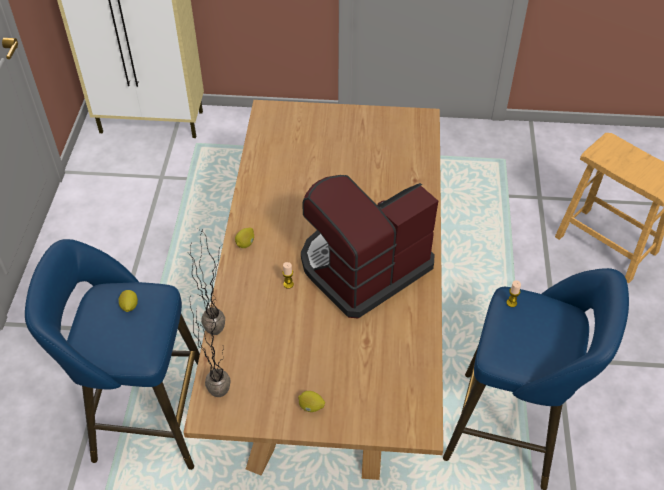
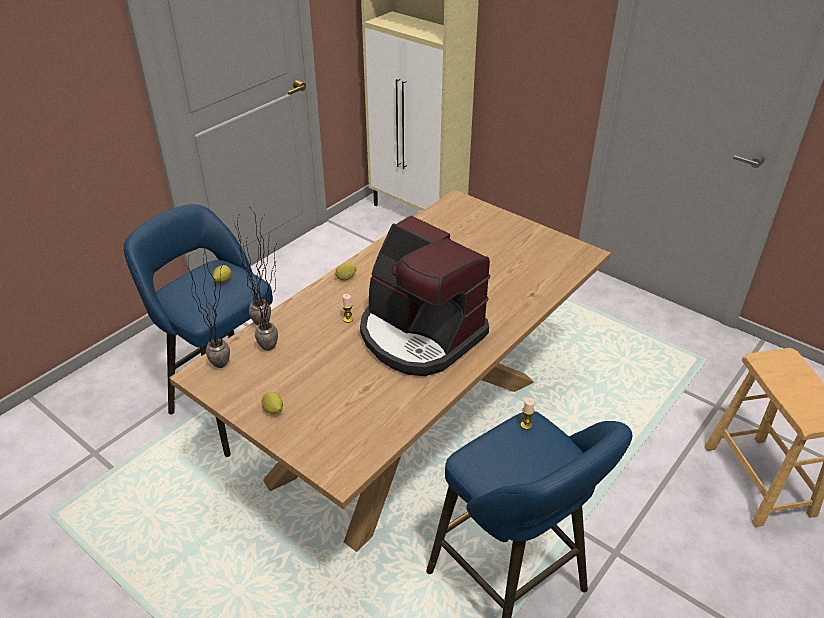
camera: 35 degrees right, 10 degrees down
(251, 346) = (276, 347): none -> potted plant
(362, 267) = (420, 335): coffee machine -> coffee machine turned 135 degrees counterclockwise

